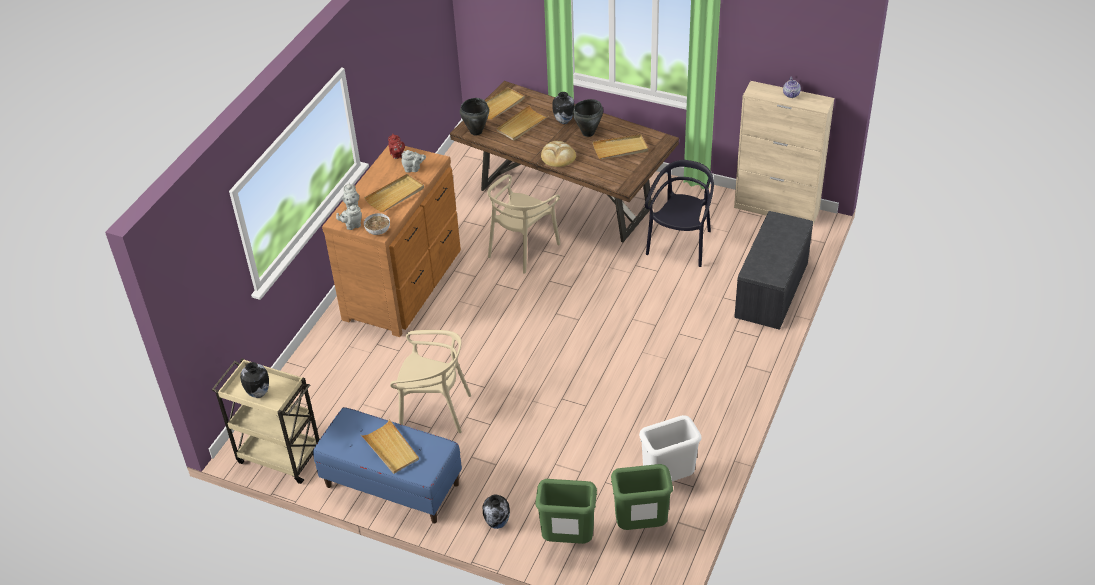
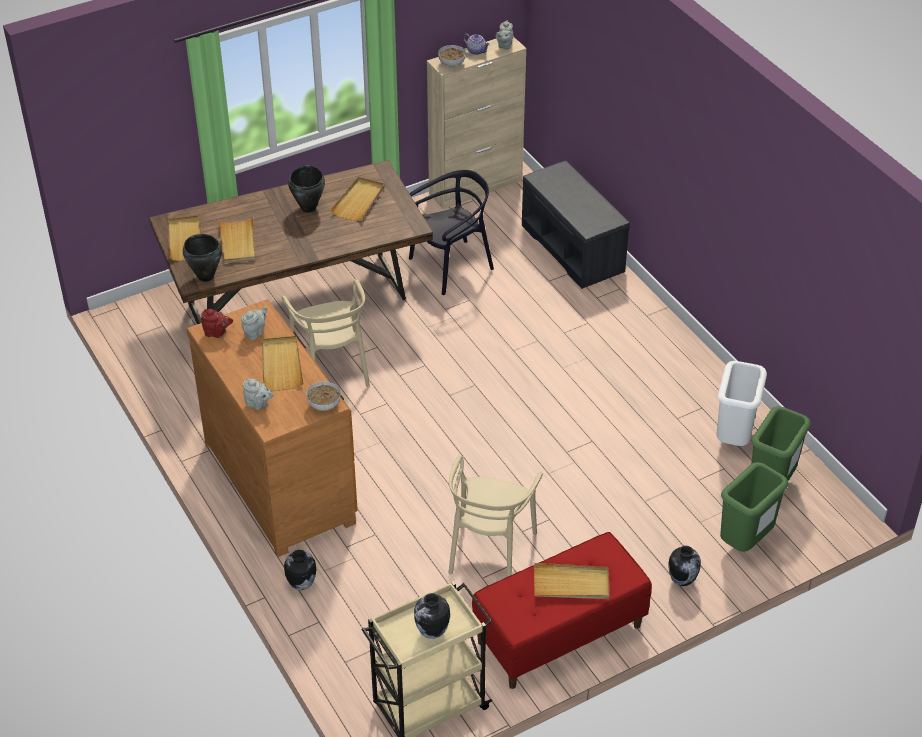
camera: 55 degrees left, 0 degrees up
(352, 225) = (292, 419): grey teapot -> grey teapot (504, 46)
(392, 485) = (559, 634): blue bench -> red bench
(434, 411) = (489, 550): beige chair -> beige chair turned 150 degrees clockwise
(558, 156) = (317, 244): bread -> none
(563, 121) = (269, 213): vase -> vase (301, 585)
(680, 244) = (451, 266): black chair -> black chair turned 90 degrees clockwise
(761, 92) = (452, 64): none -> bowl

